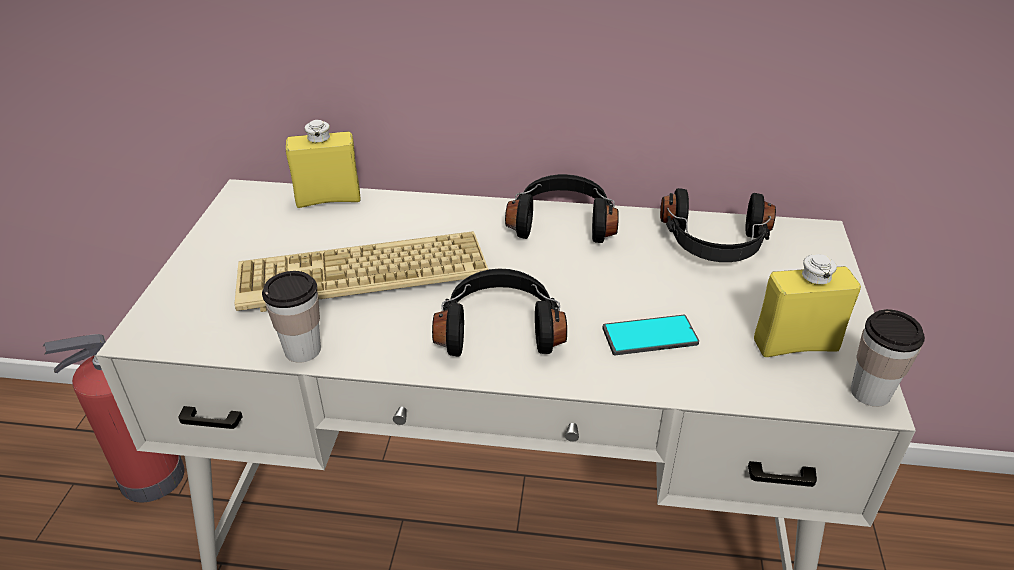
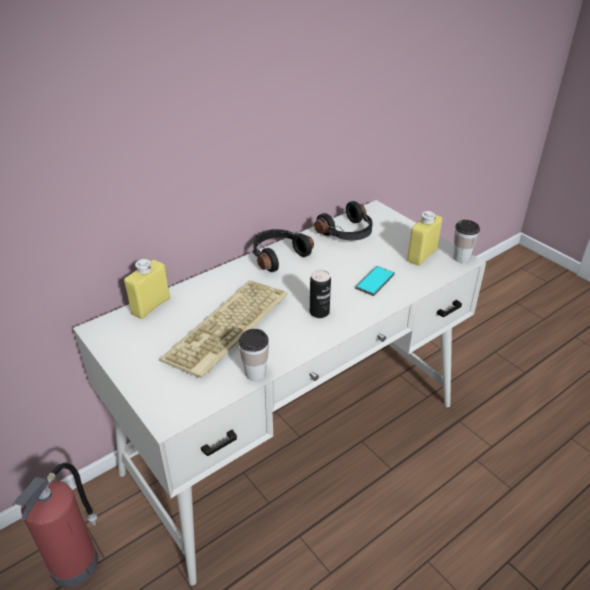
camera: 45 degrees left, 0 degrees up
(499, 328) = (319, 312): black headphones -> can

